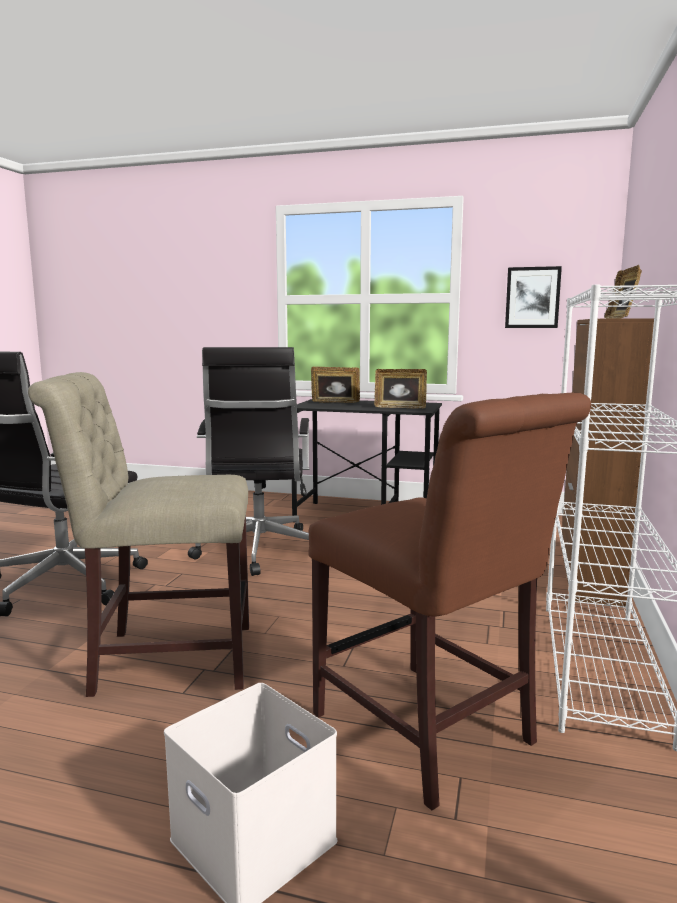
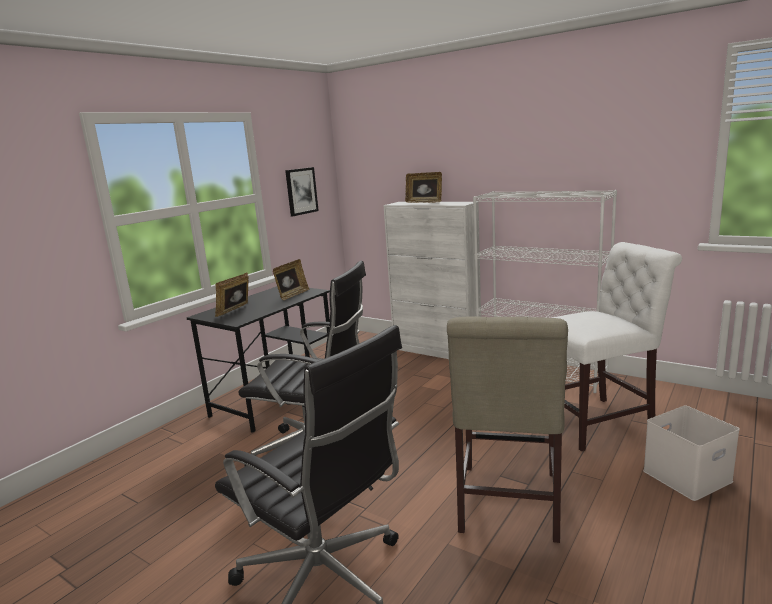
camera: 70 degrees left, 5 degrees up
(429, 734) = (599, 422): brown chair -> white chair
(589, 574) = (437, 351): brown cabinet -> white cabinet

